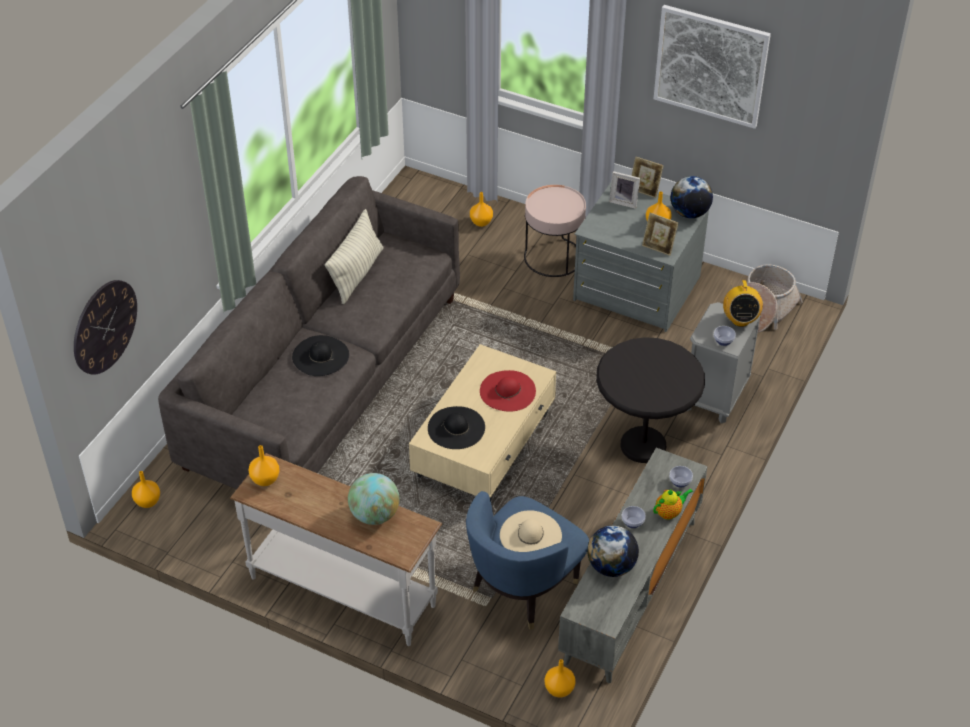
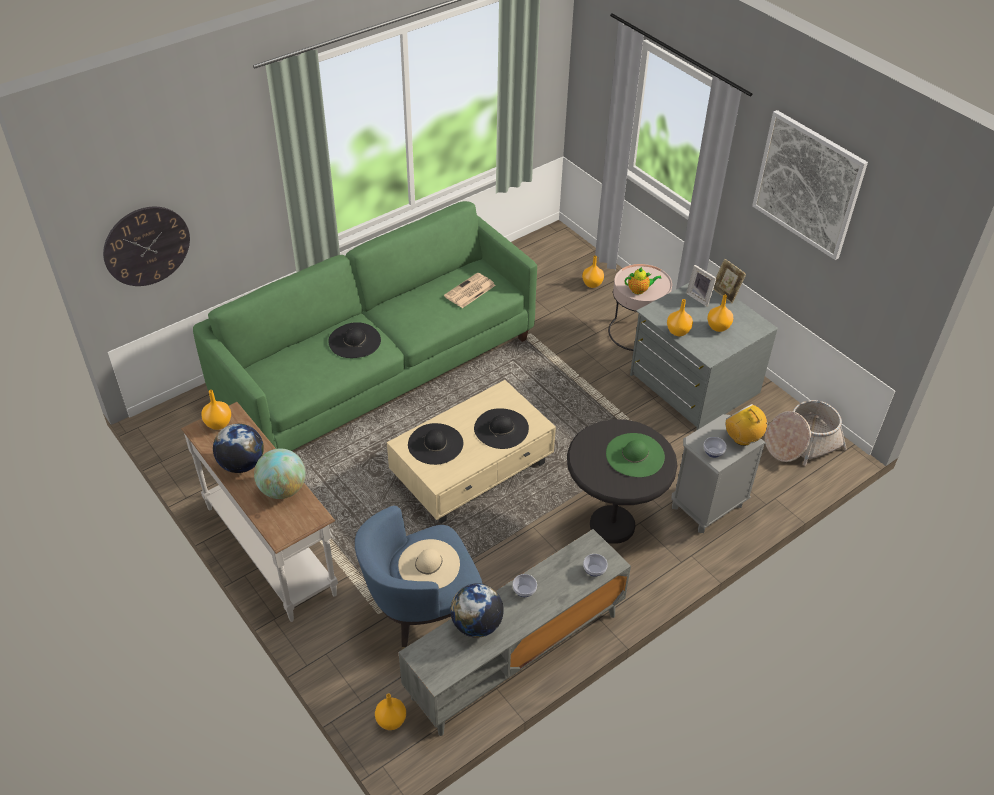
camera: 25 degrees right, 0 degrees up
(148, 502) = (177, 415): orange vase -> orange vase (678, 332)
(324, 381) = (377, 368): grey sofa -> green sofa
(357, 274) = (433, 285): pillow -> none
(398, 268) = (469, 291): none -> newspaper
(507, 391) = (501, 428): red hat -> black hat
(658, 247) = (706, 347): picture frame -> none
(660, 368) = (635, 455): none -> green hat
(669, 512) = (565, 595): teapot -> teapot (639, 290)
(689, 213) = (755, 326): globe -> globe (241, 464)
(740, 320) = (742, 438): radio -> radio turned 120 degrees clockwise

